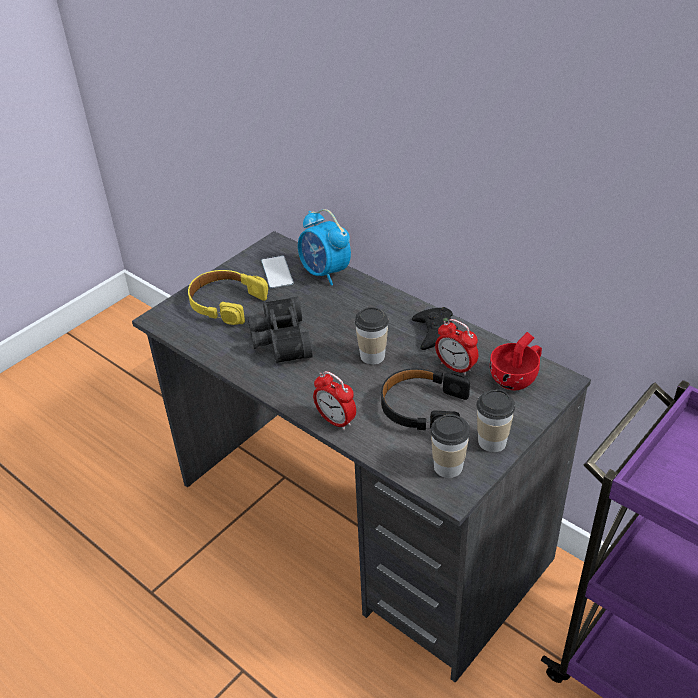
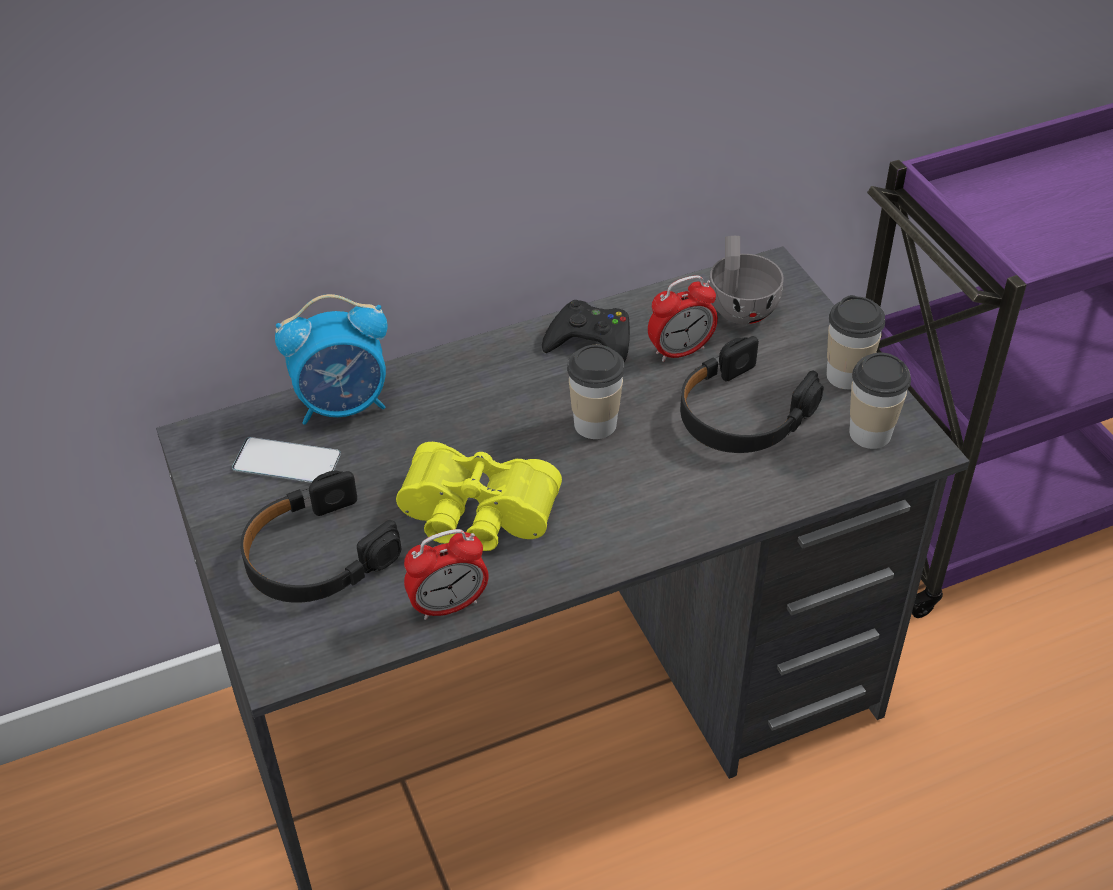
camera: 65 degrees left, 5 degrees up
(225, 303) = (317, 556): yellow headphones -> black headphones
(279, 340) = (476, 517): black binoculars -> yellow binoculars
(335, 420) = (712, 513): alarm clock -> alarm clock (448, 605)
(517, 378) = (740, 305): red cup -> grey cup

